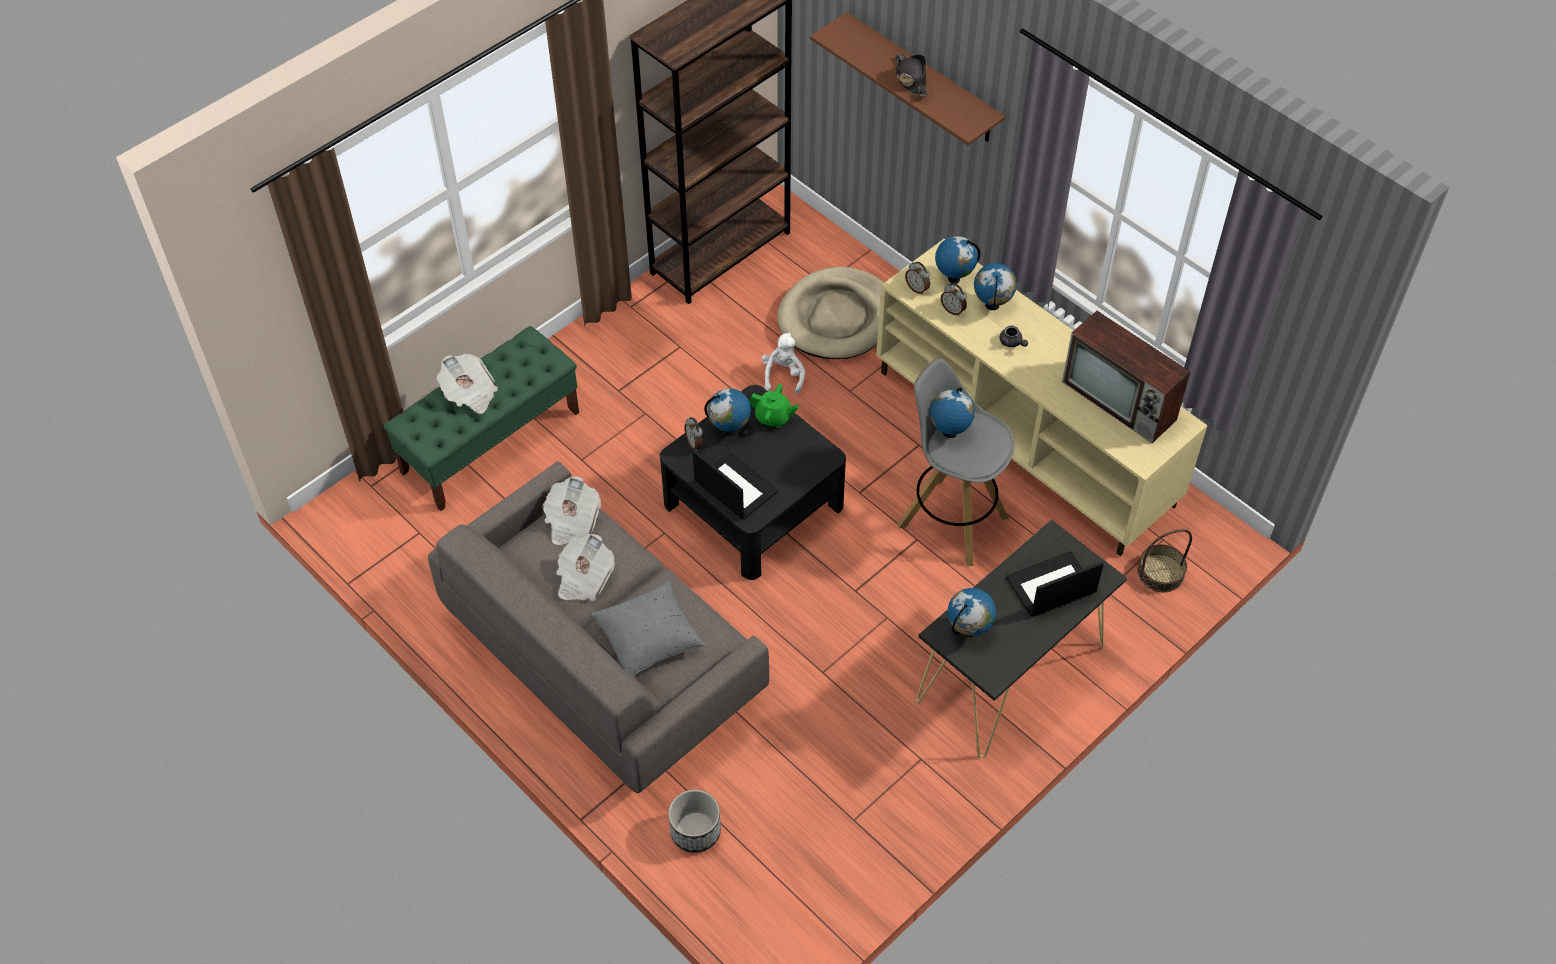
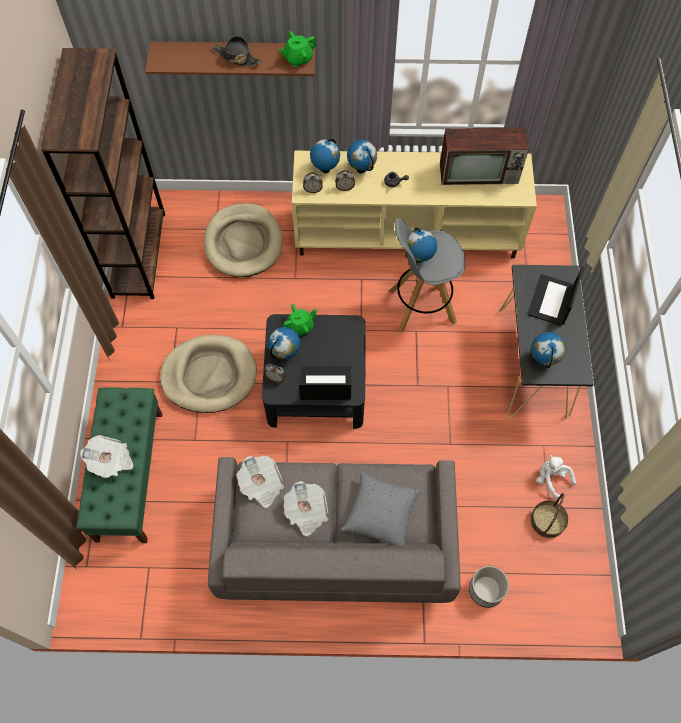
camera: 45 degrees left, 10 degrees up
(660, 414) = (209, 375): none -> beige dog bed
(783, 375) = (251, 298): white plush toy -> white plush toy (551, 479)
(969, 118) = (298, 59): none -> green teapot
(1160, 572) = (540, 251): basket -> basket (547, 520)

